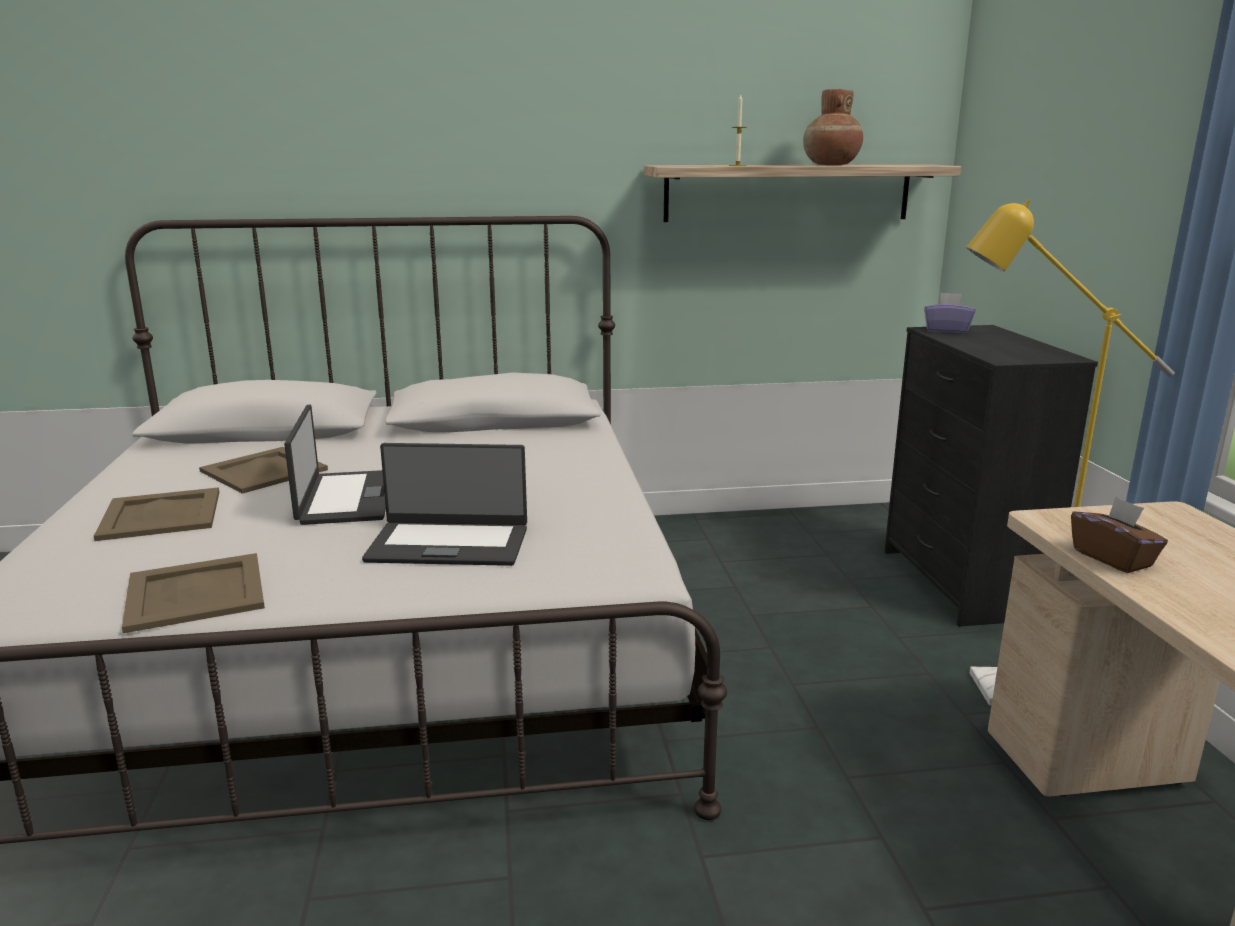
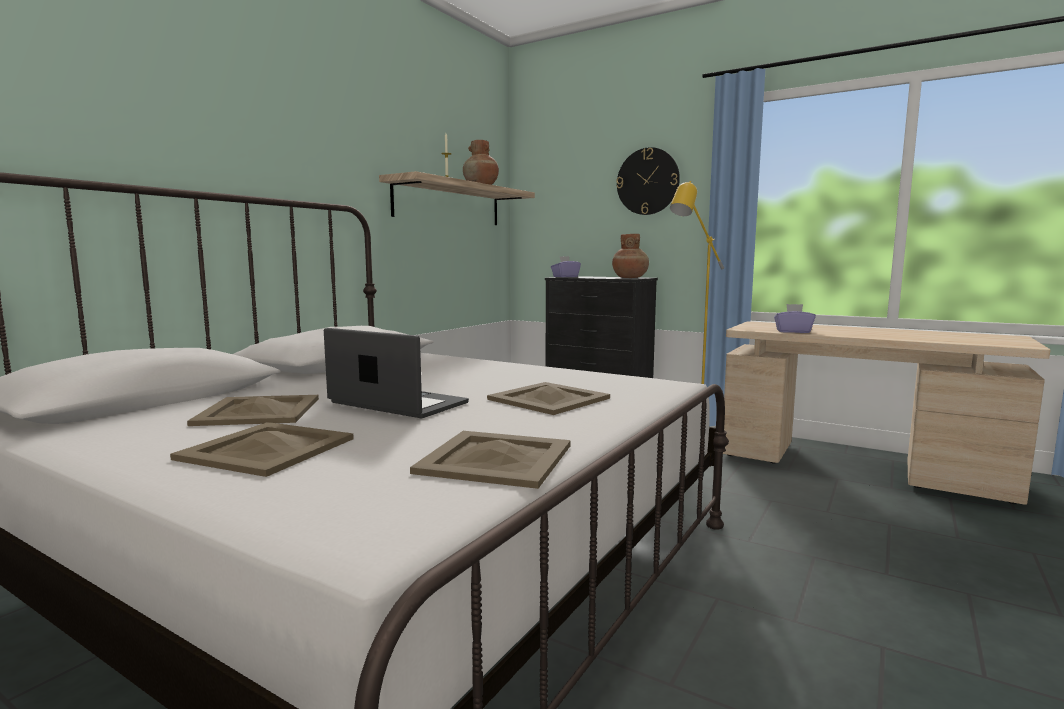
camera: 50 degrees left, 10 degrees down
(449, 544) = (548, 398): laptop -> beige tray
(1021, 356) = (630, 278): none -> brown vase
(1113, 558) = (793, 331): brown tissue box -> purple tissue box
(1119, 161) = (647, 181): none -> wall clock

